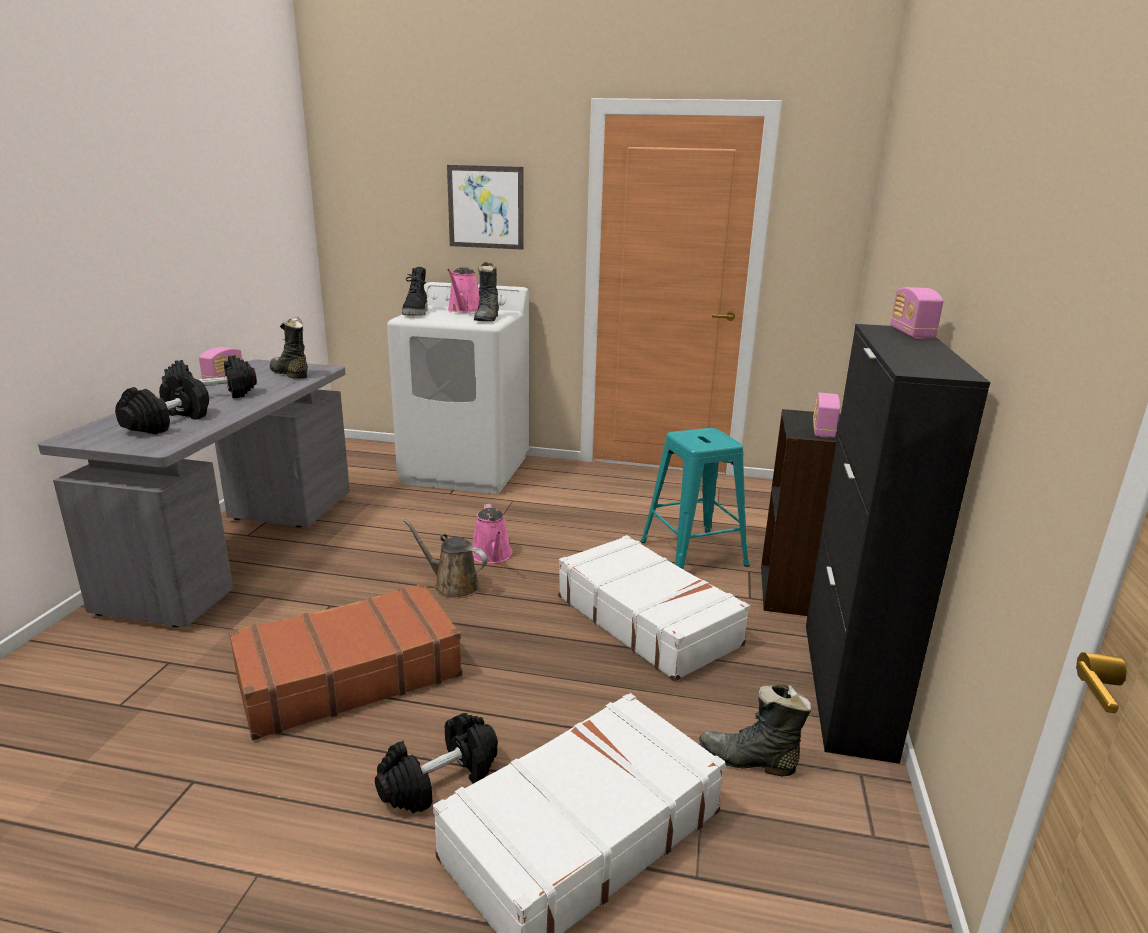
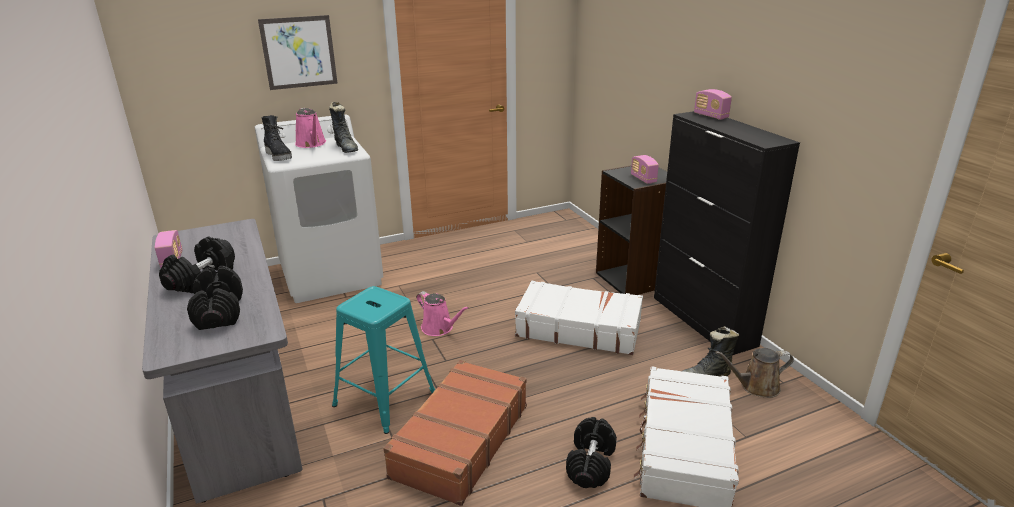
camera: 35 degrees left, 5 degrees up
(289, 374) = (221, 238): black boot -> none
(453, 585) = (442, 358): brown watering can -> brown watering can (756, 387)
(694, 553) = (553, 278): turquoise stool -> turquoise stool (386, 398)

